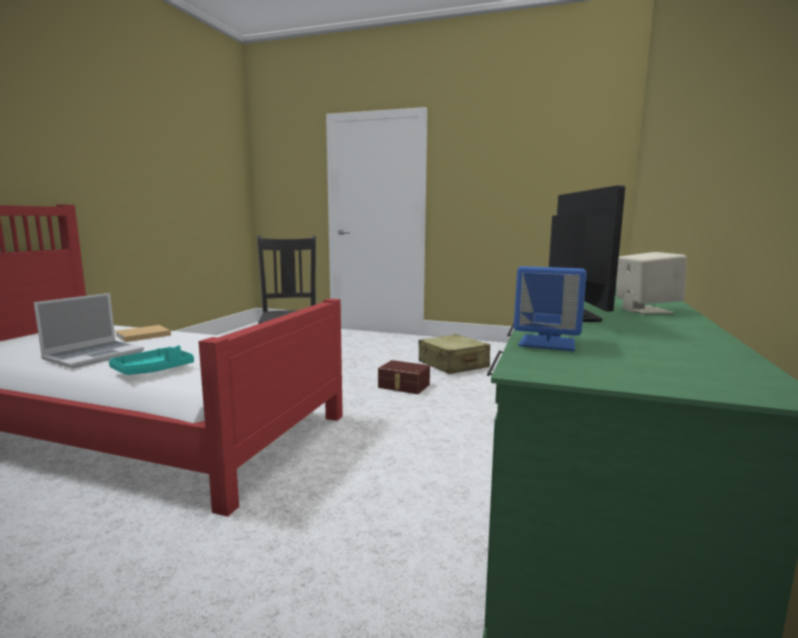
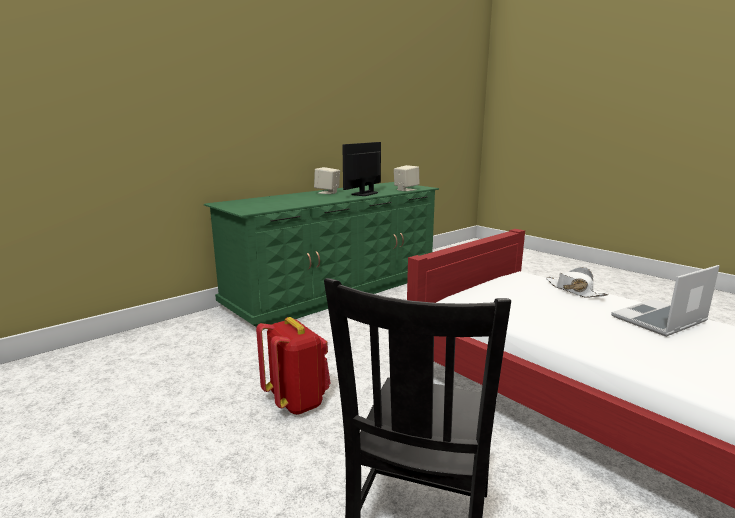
camera: 150 degrees left, 5 degrees up
(141, 335) = (659, 356): beige book -> none
(154, 370) = (574, 290): turquoise tray -> white hat
(403, 386) = (297, 401): brown storage box -> red backpack
(453, 365) = (159, 432): beige suitcase -> none
(548, 343) = (405, 189): blue speaker -> beige speaker

